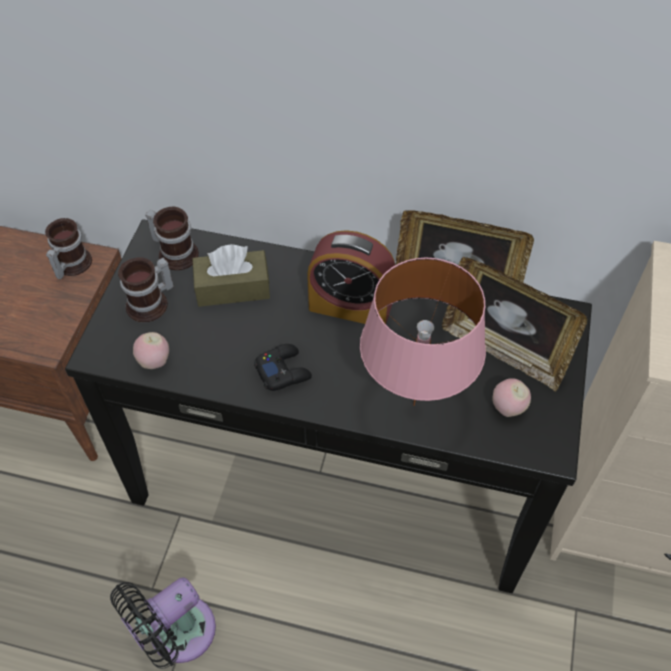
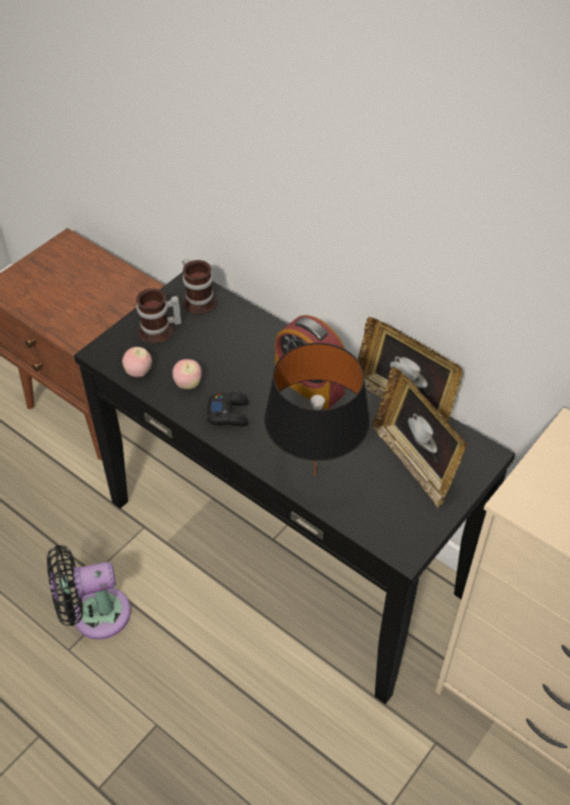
camera: 25 degrees right, 5 degrees down
(70, 264) = (128, 288): mug -> none
(232, 288) = (226, 340): brown tissue box -> none
(415, 405) = (315, 475): pink table lamp -> black table lamp
(507, 408) = (389, 506): apple -> apple (188, 384)

